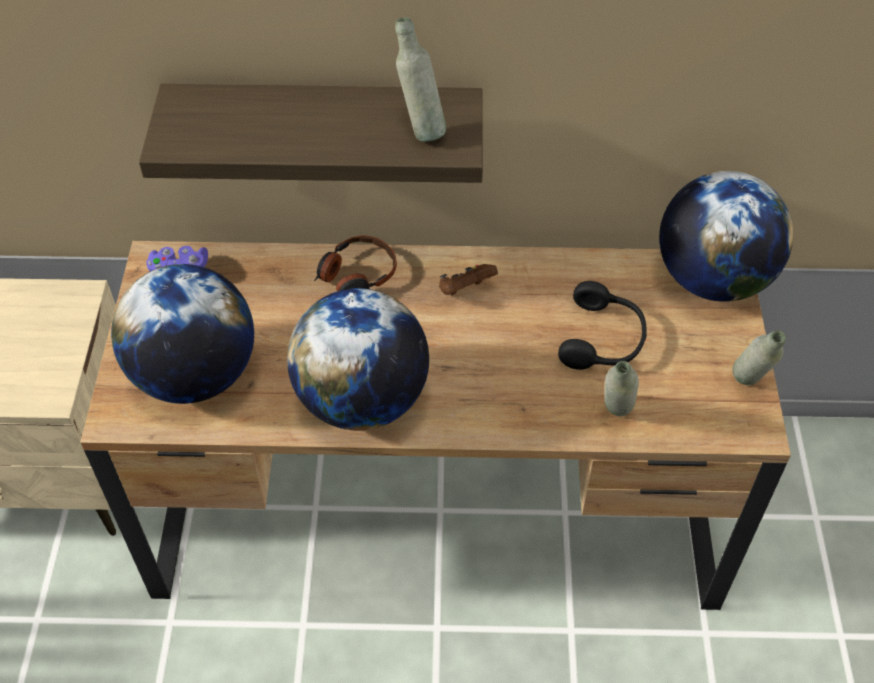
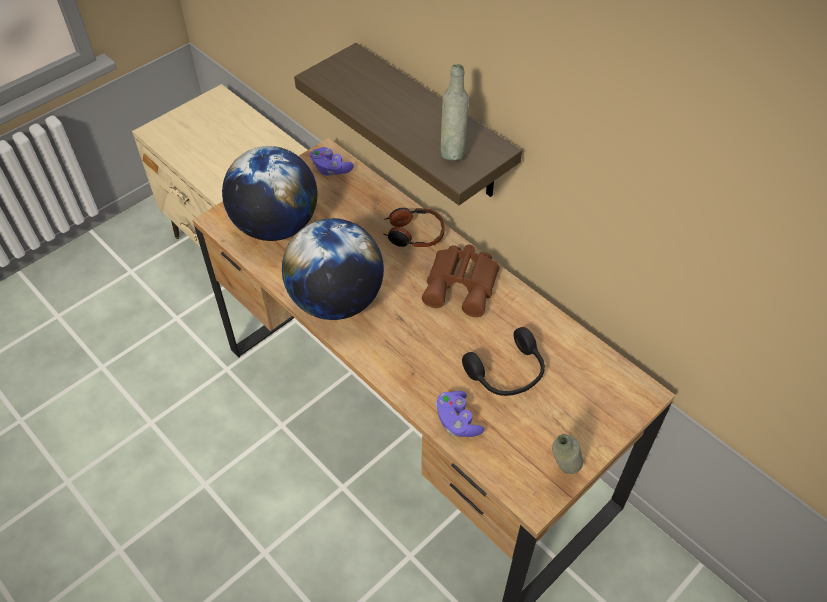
camera: 45 degrees right, 0 degrees up
(465, 290) = (463, 285): brown game controller -> brown binoculars
(614, 418) = (457, 421): grey bottle -> purple game controller
(712, 279) = (624, 393): globe -> none

